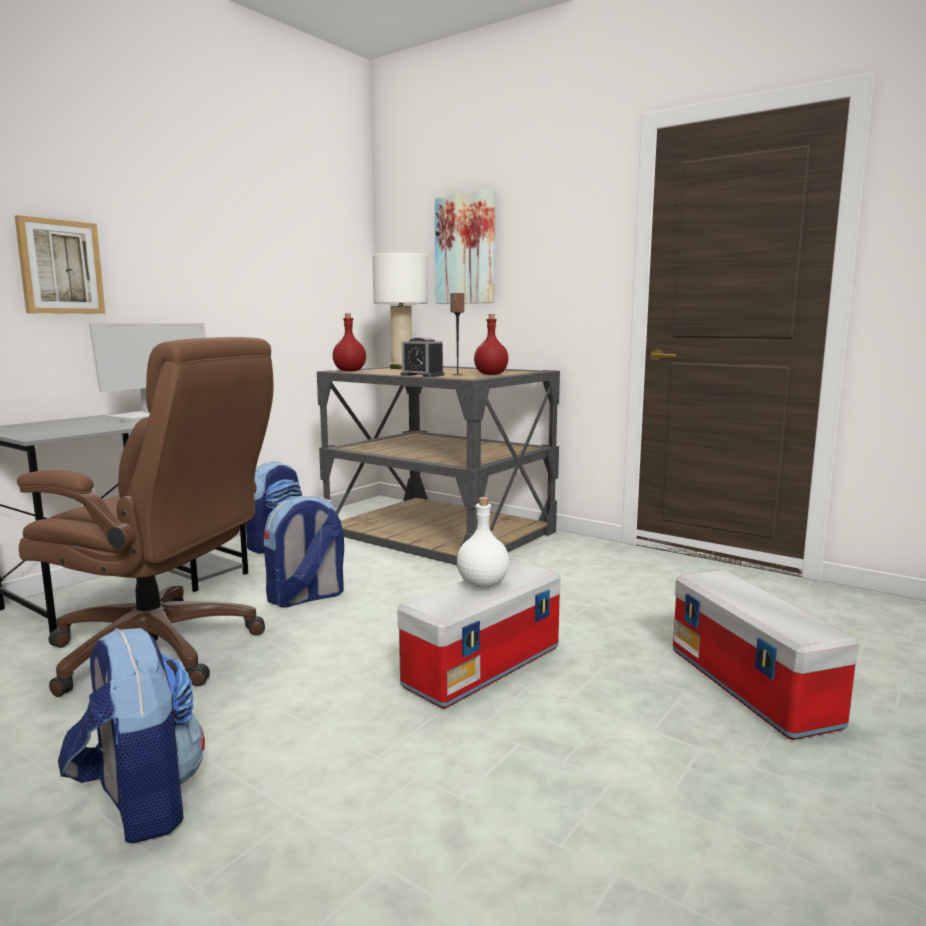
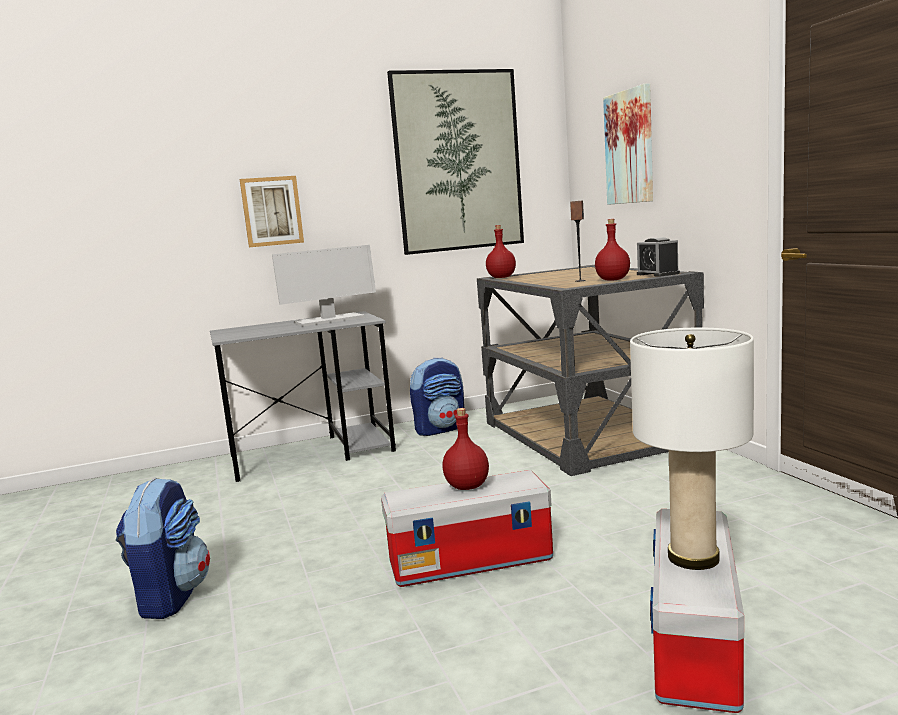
camera: 35 degrees right, 0 degrees up
(166, 653) = (283, 503): brown office chair -> none
(278, 239) = (458, 161): none -> picture
(306, 597) = (411, 477): backpack -> none
(401, 368) = (563, 271): white table lamp -> white table lamp (693, 557)
(422, 375) = (542, 282): alarm clock -> alarm clock (657, 274)
(483, 584) = (467, 487): white bottle -> red bottle

